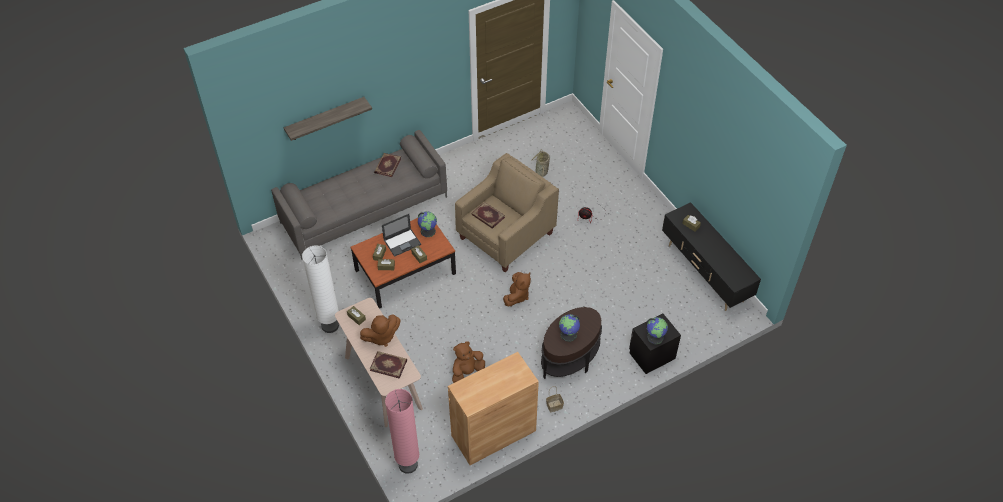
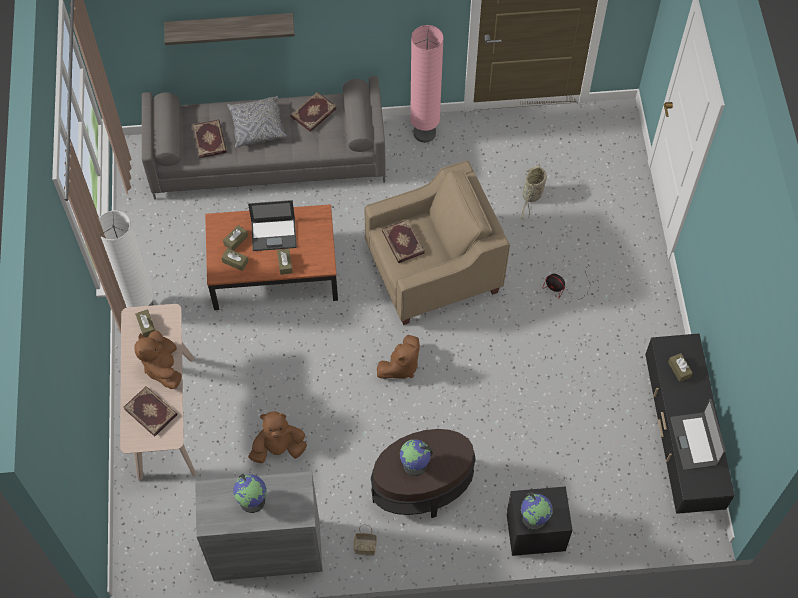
camera: 25 degrees right, 10 degrees up
(329, 203) = (210, 140): none -> book
(356, 186) = (257, 127): none -> grey pillow
(381, 337) = (163, 367): brown plush toy -> brown plush toy turned 75 degrees clockwise
(408, 465) = (139, 545): pink floor lamp -> pink floor lamp (424, 133)
(428, 231) = (316, 231): globe -> globe (252, 500)
(493, 433) = (267, 550): brown cabinet -> grey cabinet
(722, 259) = (695, 441): none -> laptop

